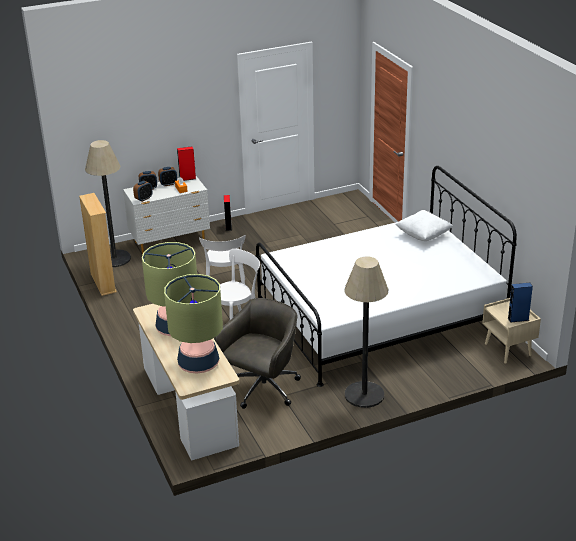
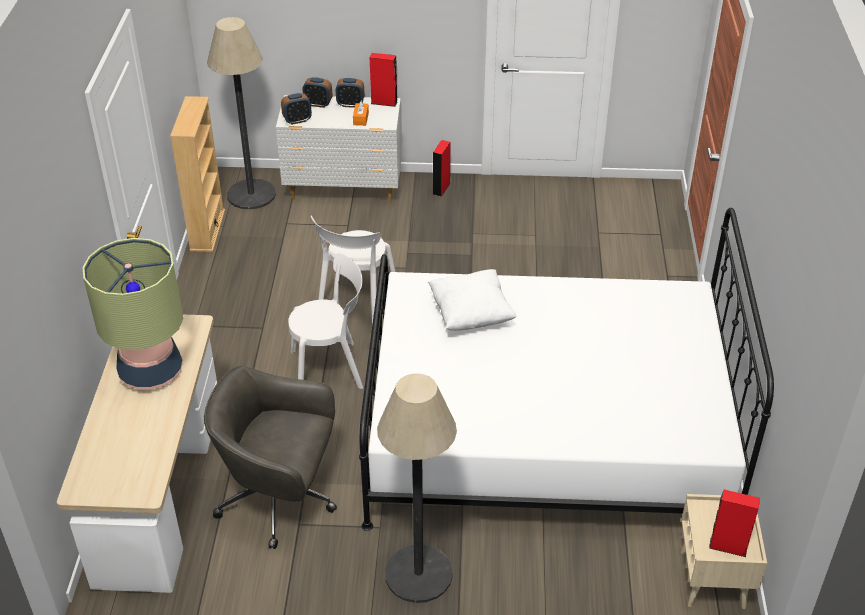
camera: 25 degrees right, 10 degrees up
(199, 364) = (128, 453): table lamp -> none
(262, 389) = (280, 500): grey office chair -> grey office chair turned 135 degrees counterclockwise
(423, 235) = (667, 321): white pillow -> white pillow (471, 315)
(518, 319) = (728, 547): blue speaker -> red speaker

